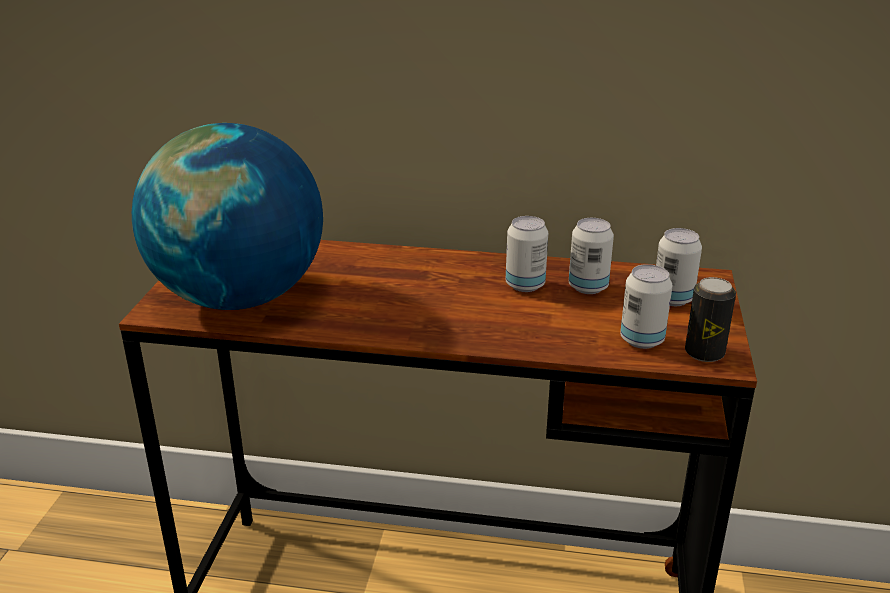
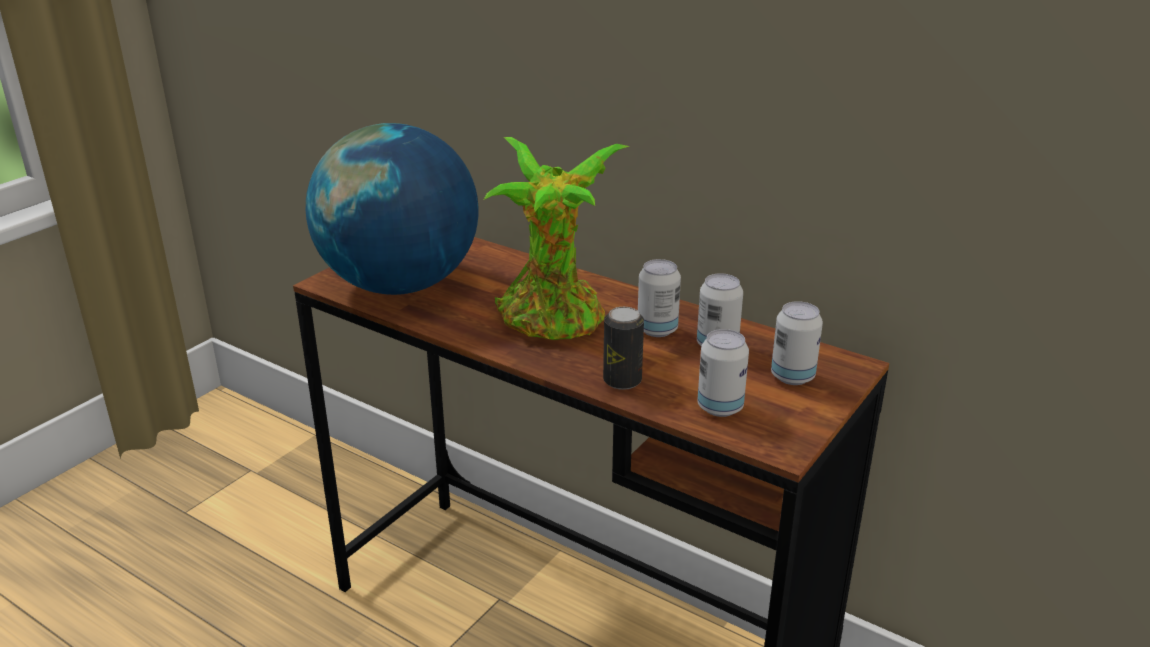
camera: 25 degrees right, 0 degrees up
(425, 298) = (554, 321): none -> potted plant
(704, 353) = (771, 435): can -> can (622, 381)

